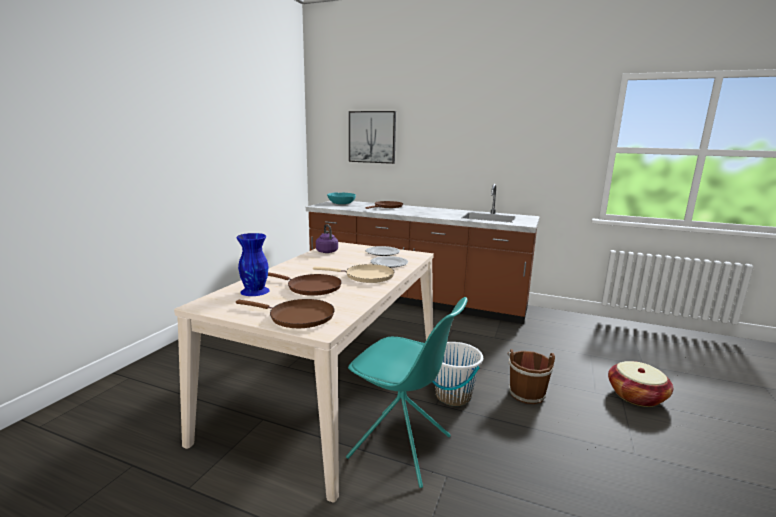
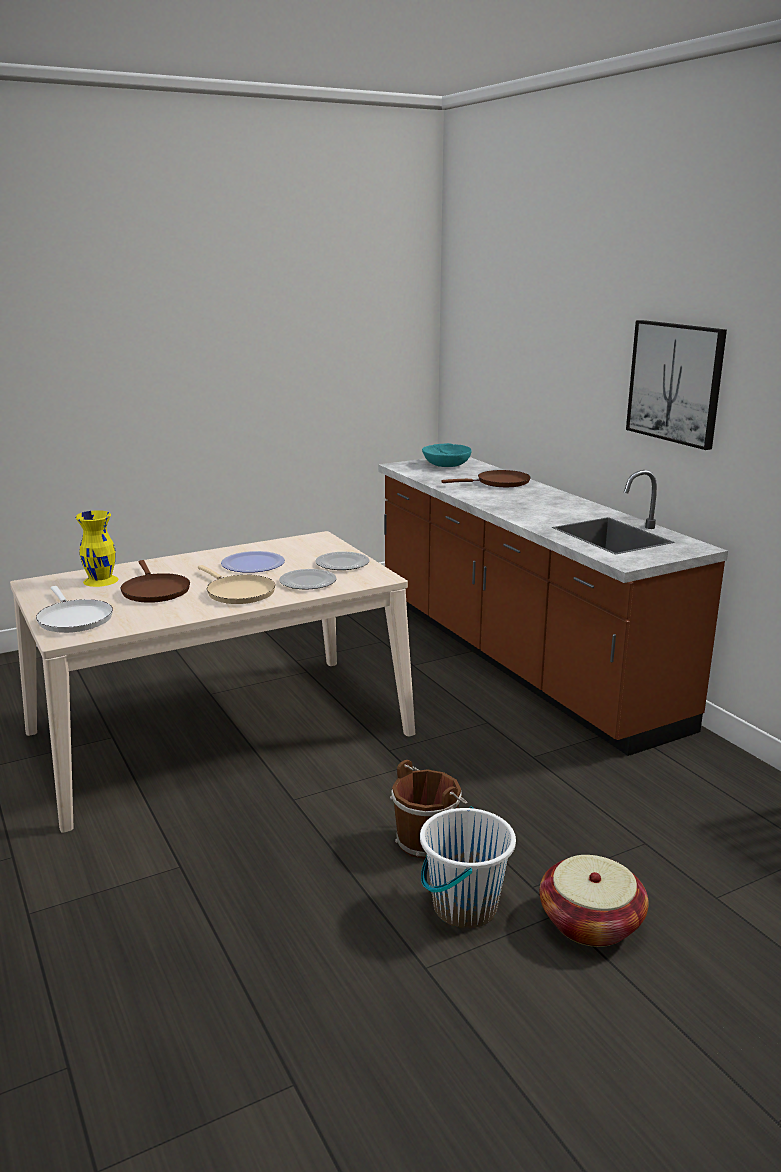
camera: 40 degrees right, 5 degrees up
(255, 291) = (101, 580): blue vase -> yellow vase
(297, 317) = (73, 619): brown frying pan -> white frying pan
(326, 251) = (281, 546): purple kettle -> none
(334, 262) = (253, 564): none -> plate
(372, 137) = (511, 350): picture -> picture (676, 382)
(402, 448) = (184, 822): turquoise chair -> none
(453, 396) = (327, 800): white bucket -> white bucket (464, 907)

